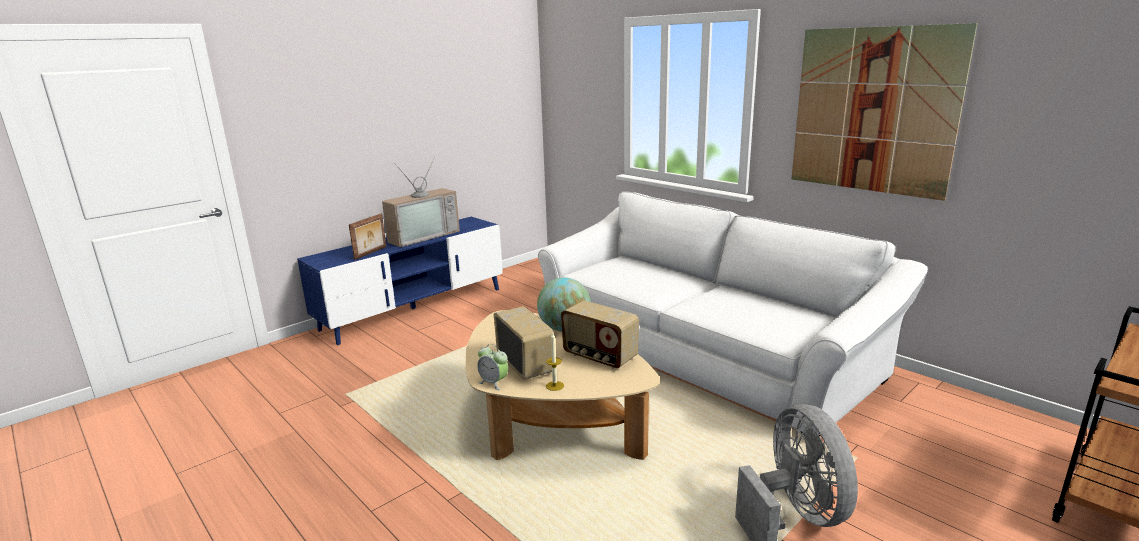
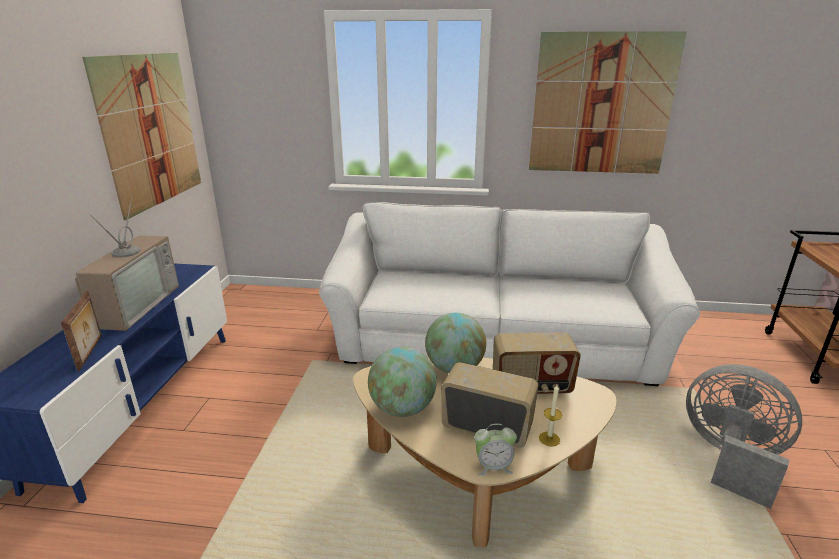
camera: 40 degrees left, 5 degrees up
(483, 115) = (151, 131): none -> picture
(493, 337) = (402, 408): none -> globe

